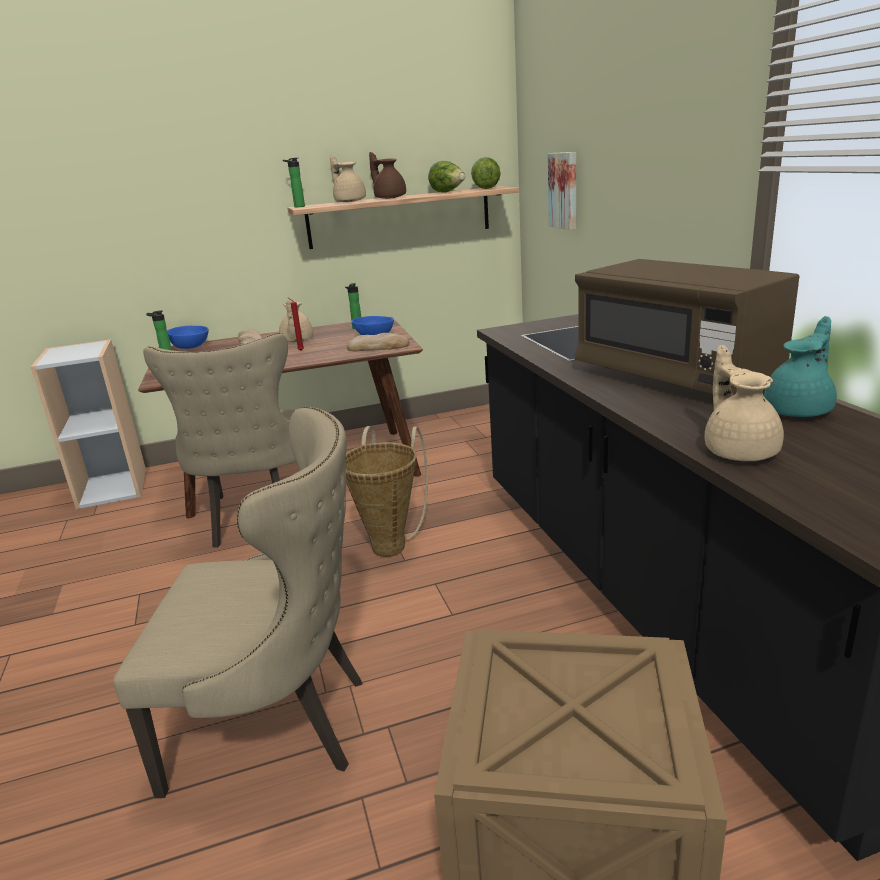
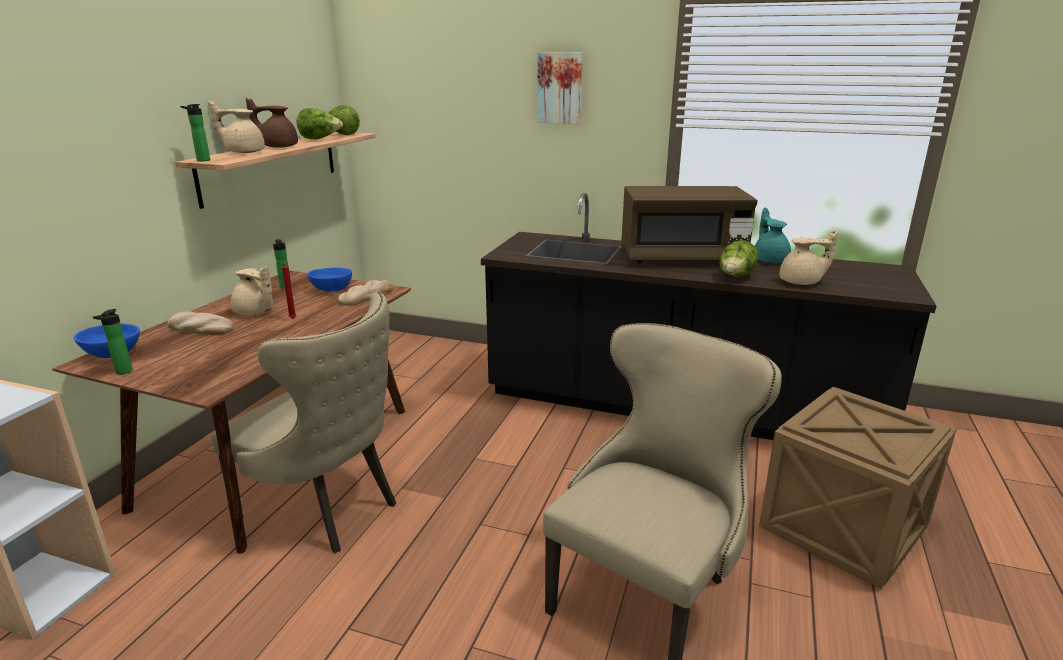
camera: 55 degrees left, 0 degrees up
(391, 543) = (484, 462): basket -> none
(565, 190) = (434, 136): picture -> picture (560, 88)
(663, 415) = (735, 277): none -> lettuce
(739, 450) = (801, 282): beige teapot -> beige teapot turned 150 degrees clockwise

